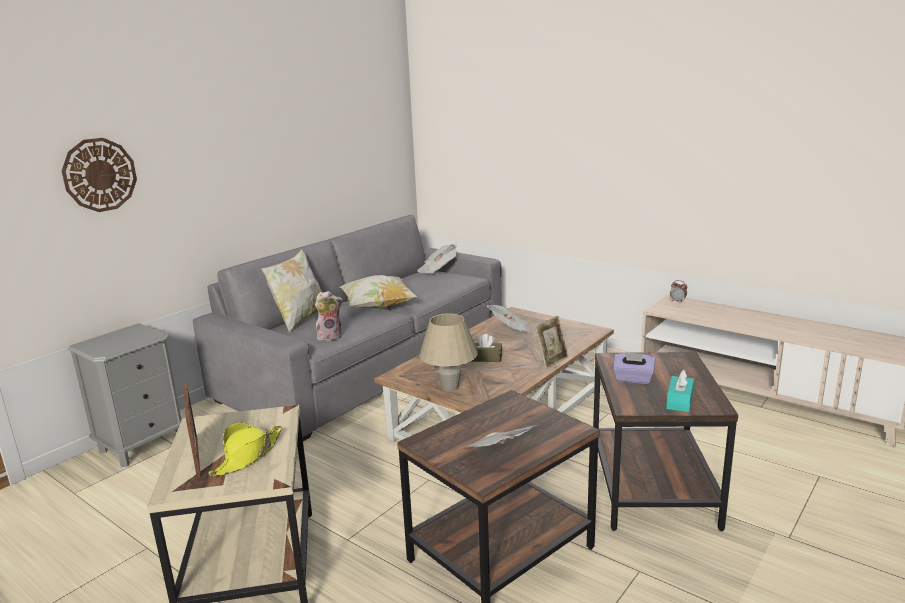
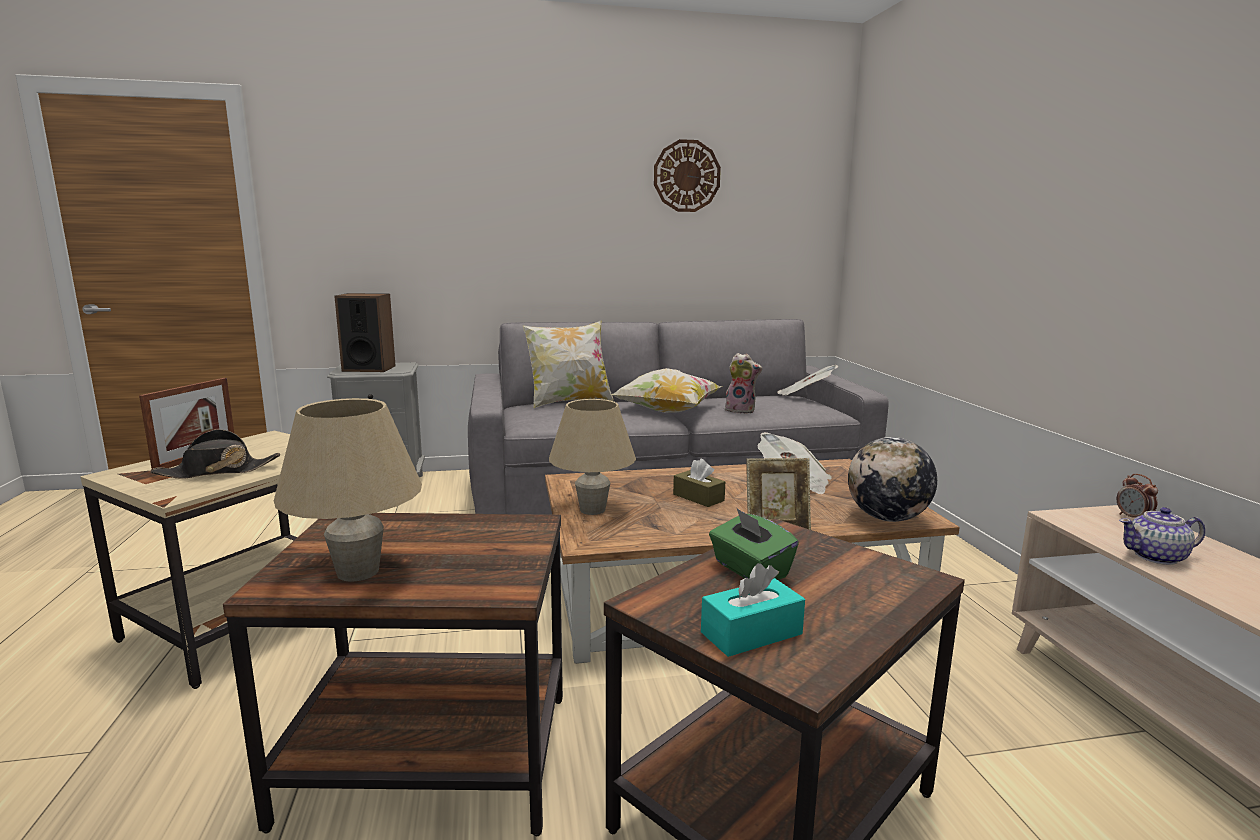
camera: 40 degrees right, 5 degrees down
(99, 175) = (400, 201): wall clock -> wall clock (686, 176)
(118, 342) = (369, 368): none -> speaker
(248, 456) = (217, 471): yellow hat -> black hat
(330, 337) = (557, 420): plush toy -> plush toy (741, 410)
(500, 455) = (358, 572): newspaper -> beige table lamp
(583, 336) = (887, 518): none -> globe
(633, 379) = (750, 570): purple tissue box -> green tissue box
(707, 317) = (1157, 557): none -> teapot

